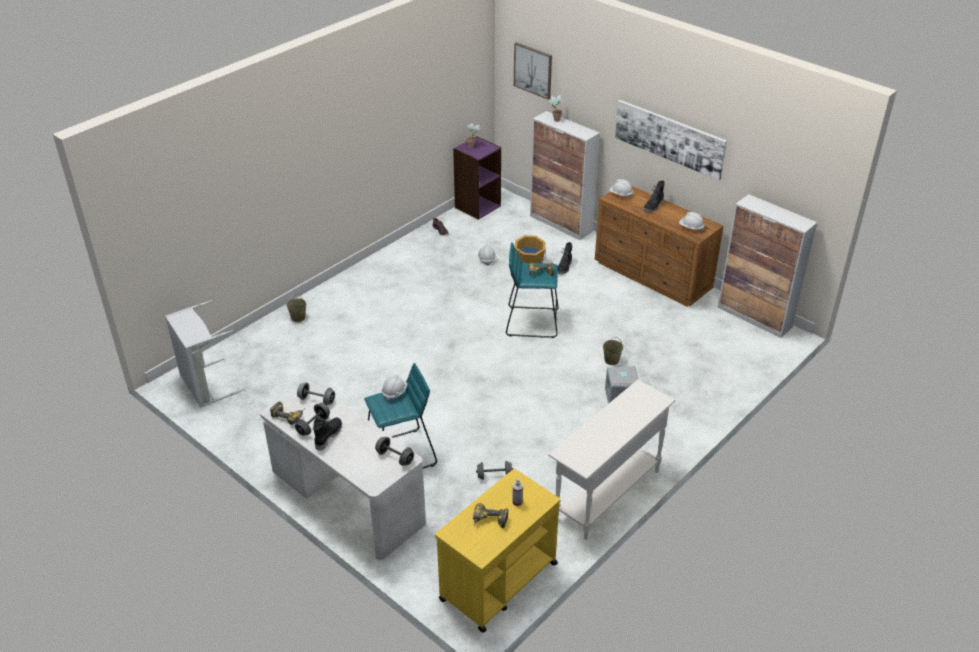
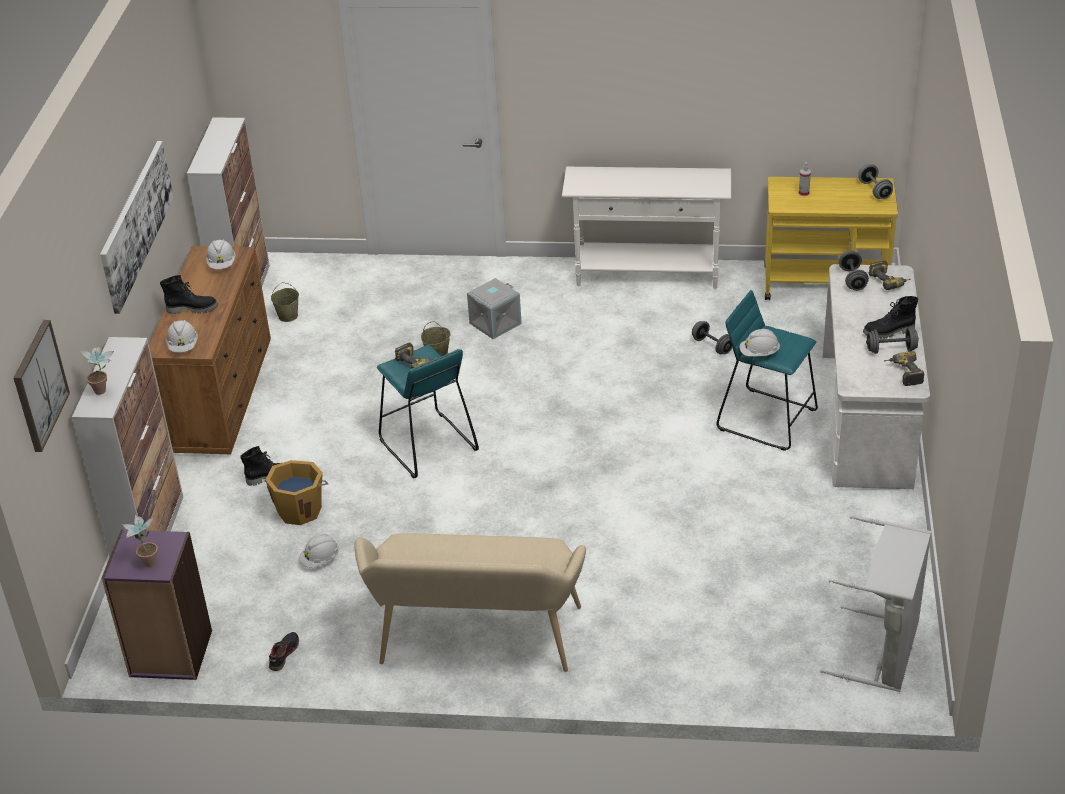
camera: 125 degrees left, 0 degrees up
(298, 318) = (656, 663): beige bucket -> beige bucket (288, 316)
(317, 400) = (857, 370): grey dumbbell -> grey dumbbell (874, 190)
(379, 277) = (476, 642): none -> beige bench
(489, 522) = (845, 196): power drill -> power drill (889, 281)

